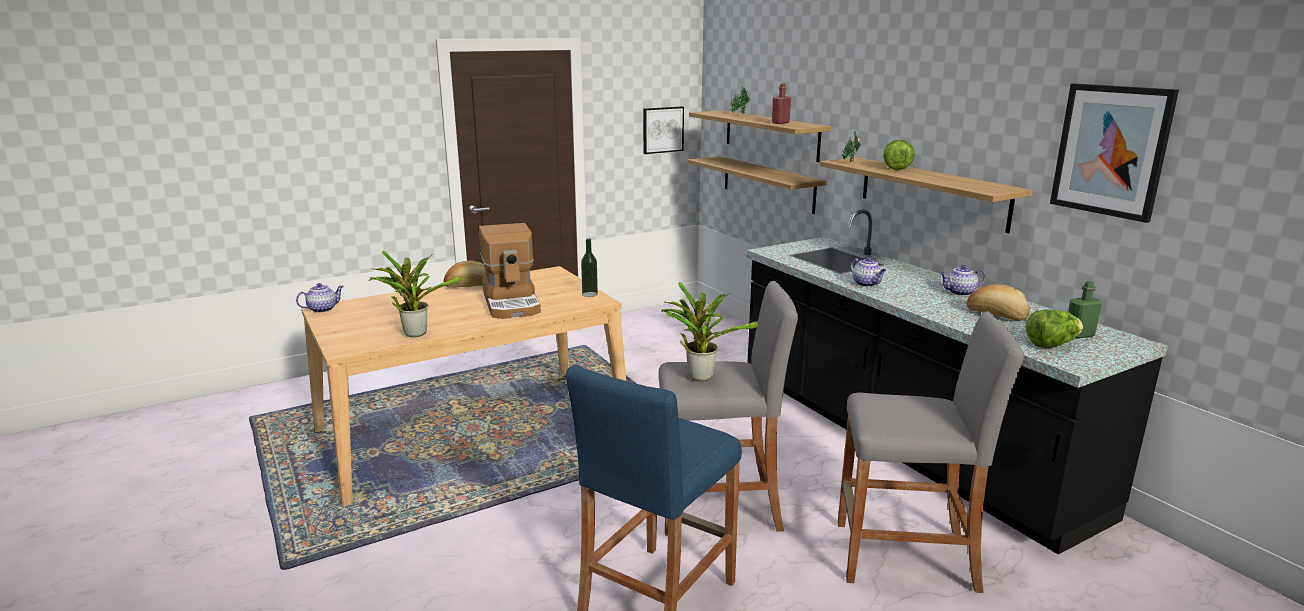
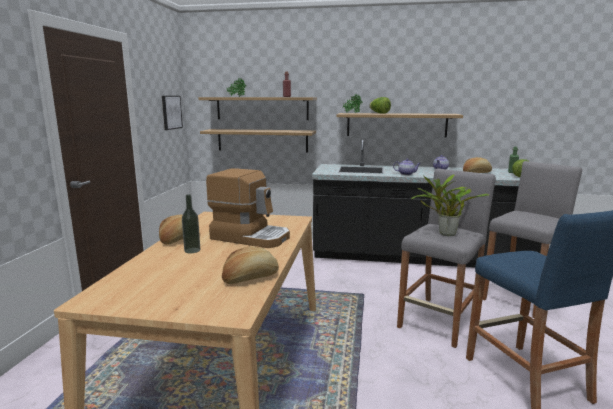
camera: 50 degrees left, 5 degrees down
(323, 309) = (92, 301): teapot -> none
(414, 333) = (250, 278): potted plant -> bread
(589, 294) = (279, 218): bottle -> bottle (192, 250)
(1111, 150) = (495, 89): picture -> none

